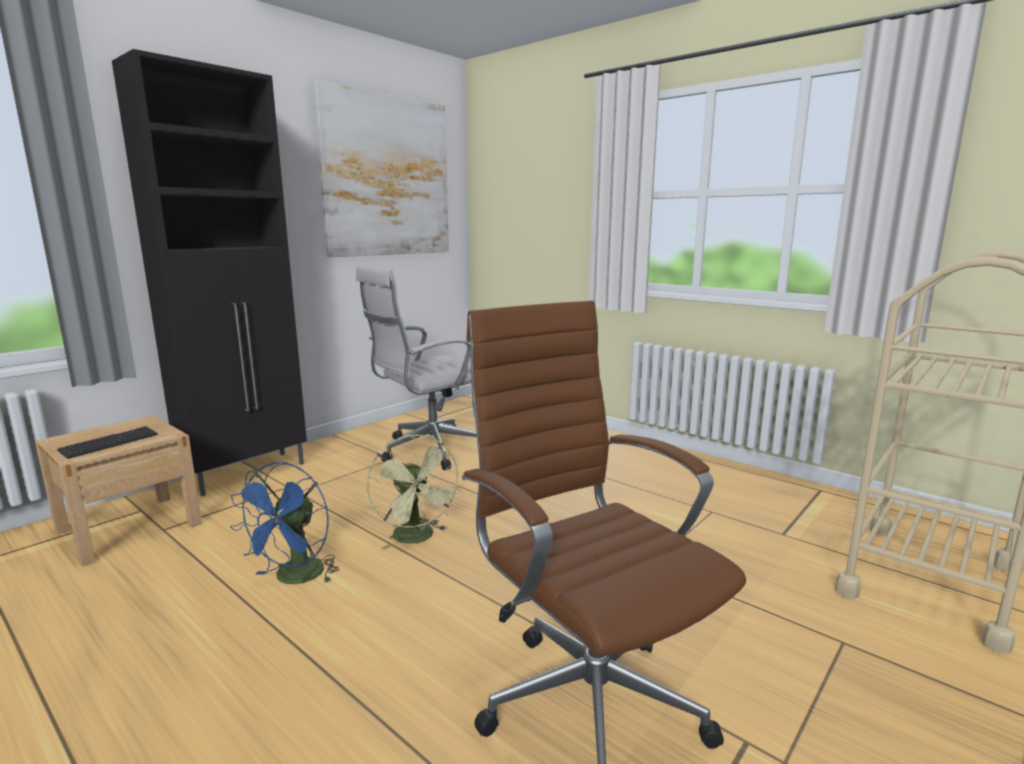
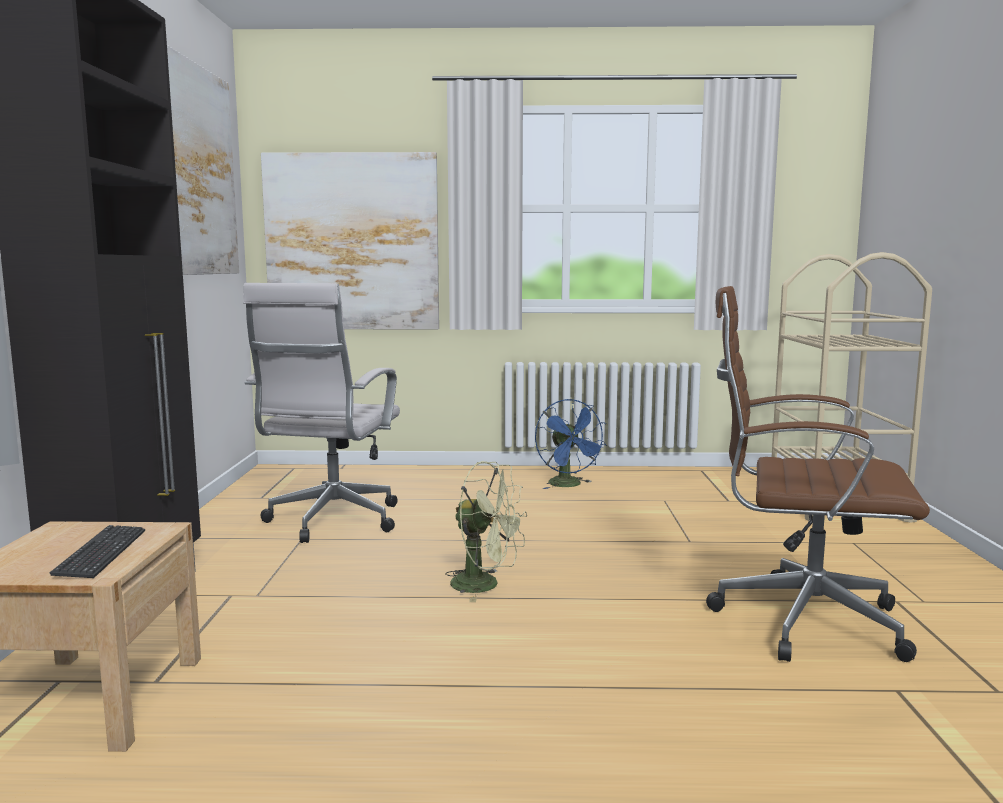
camera: 40 degrees left, 5 degrees down
(294, 578) = (439, 652): blue fan -> blue fan (569, 485)
(531, 227) = (352, 242): none -> picture

